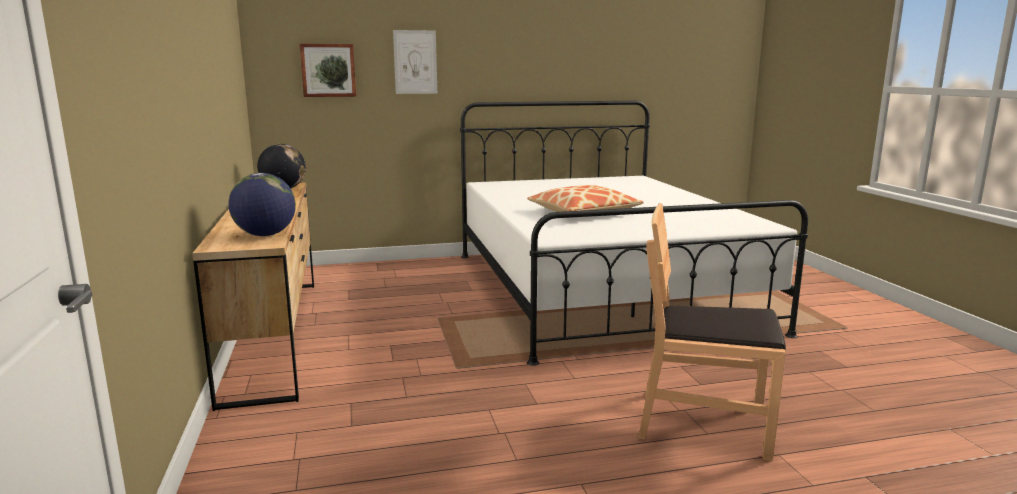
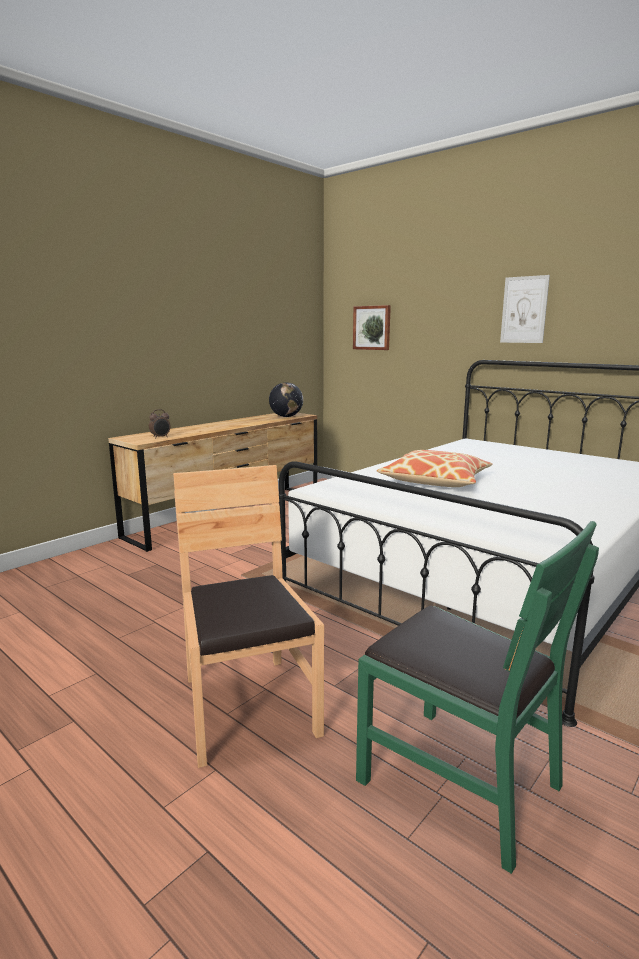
camera: 55 degrees right, 0 degrees up
(265, 235) = (160, 437): globe -> alarm clock
(415, 62) = (436, 320): picture -> picture (524, 310)
(830, 381) = (459, 780): none -> green chair

